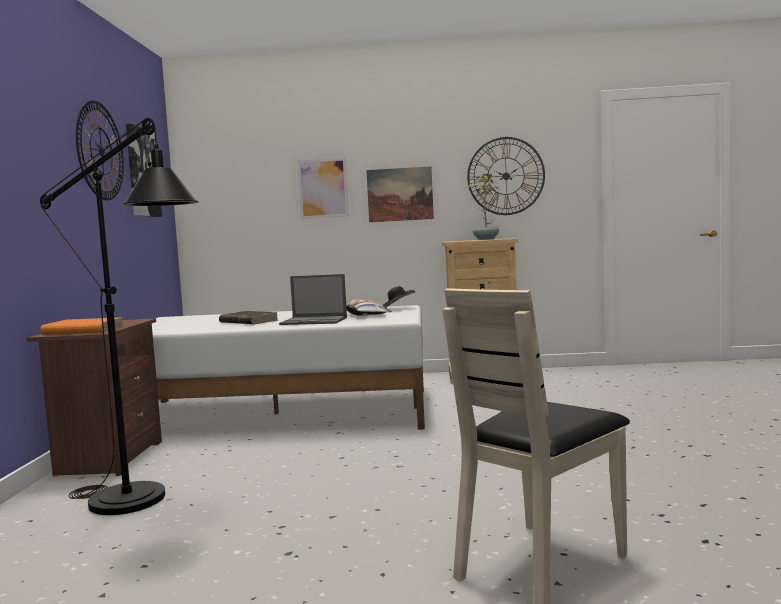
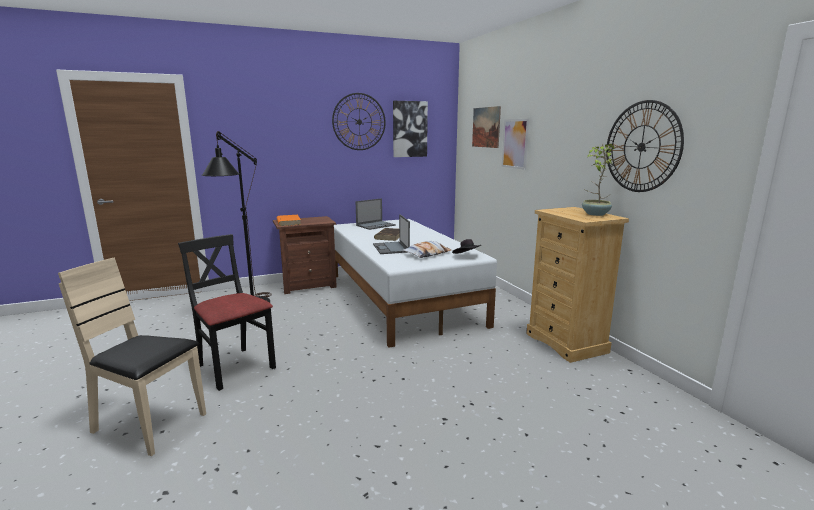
camera: 65 degrees right, 10 degrees up
(166, 324) = (376, 225): none -> laptop
(394, 510) = (235, 367): none -> black chair
(400, 194) = (557, 155): picture -> picture (486, 127)

